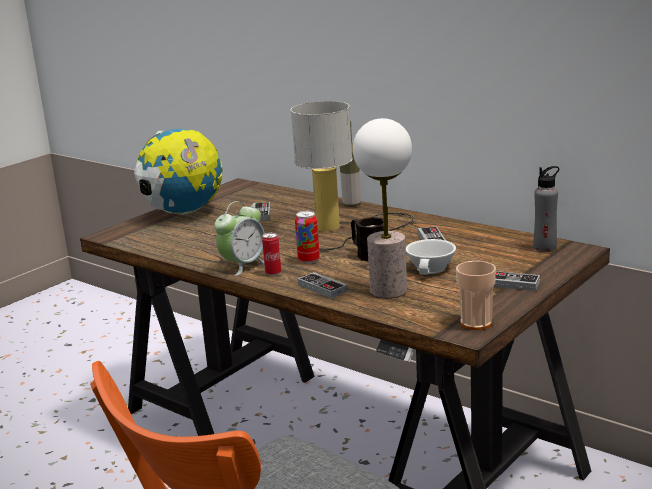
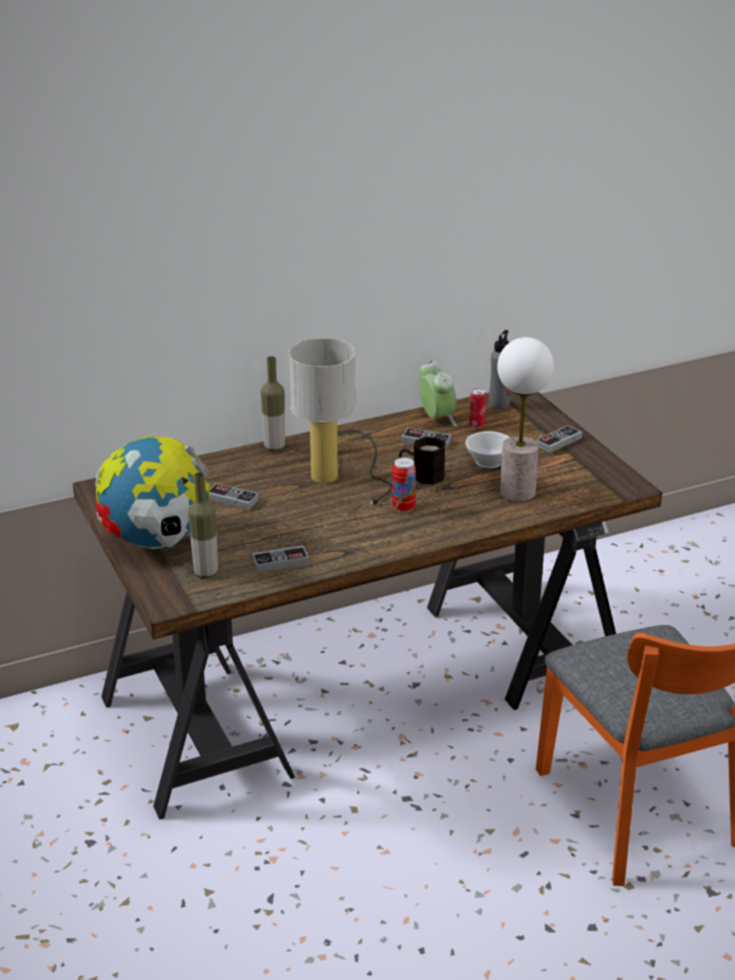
camera: 65 degrees left, 10 degrees up
(153, 233) = (206, 573): none -> bottle
(243, 266) = (376, 543): alarm clock -> alarm clock (436, 418)
(273, 273) = (414, 532): can -> can (476, 425)
(322, 288) = (479, 519): game controller -> game controller (280, 561)
(476, 323) = (617, 478): cup -> none

